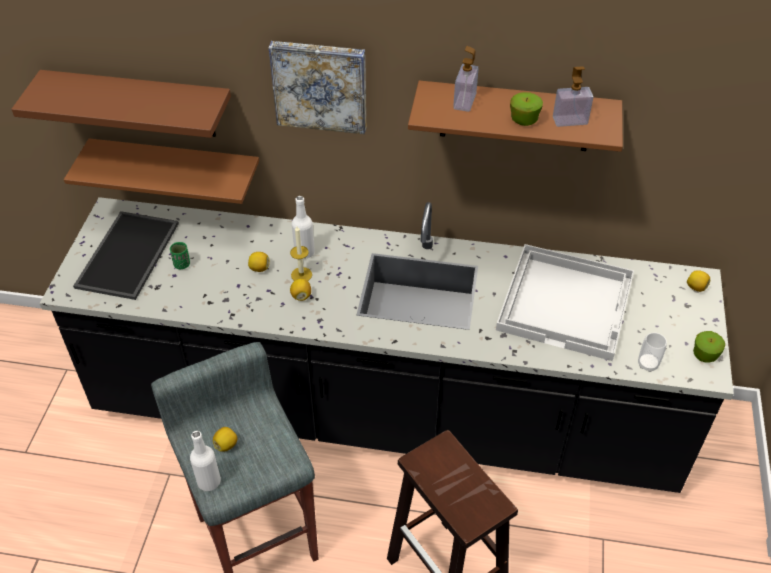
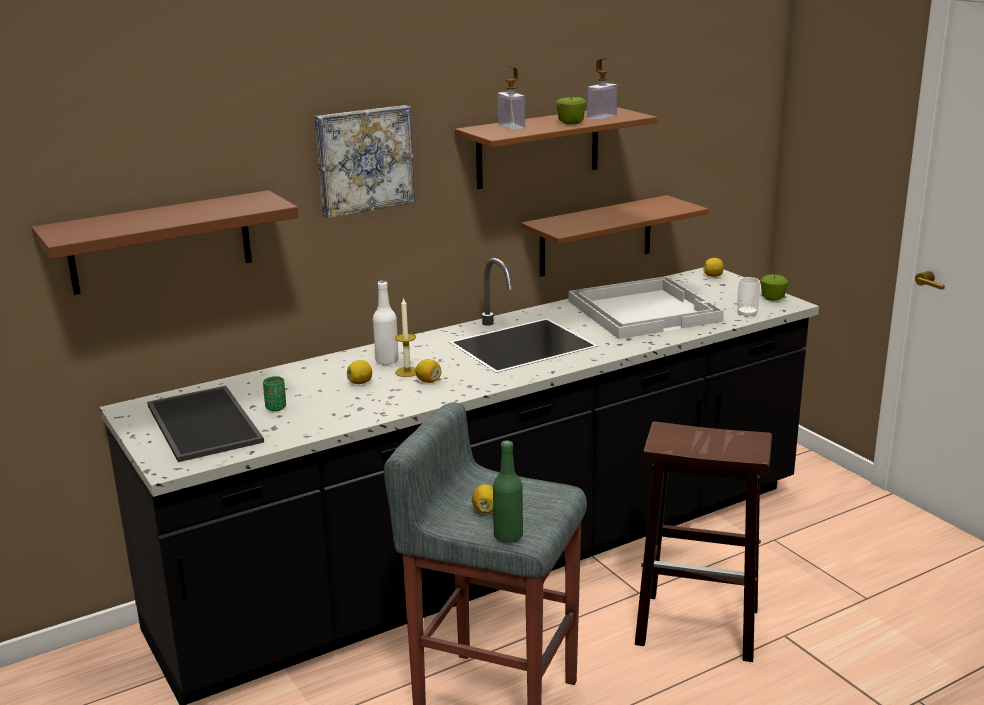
camera: 40 degrees left, 25 degrees down
(177, 169) = (202, 328): brown shelf -> brown shelf (596, 236)
(209, 481) = (508, 536): white bottle -> green bottle

